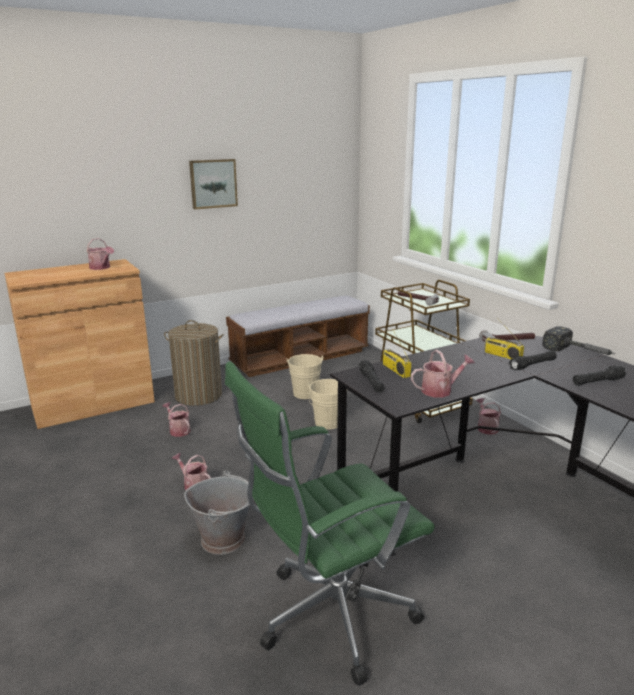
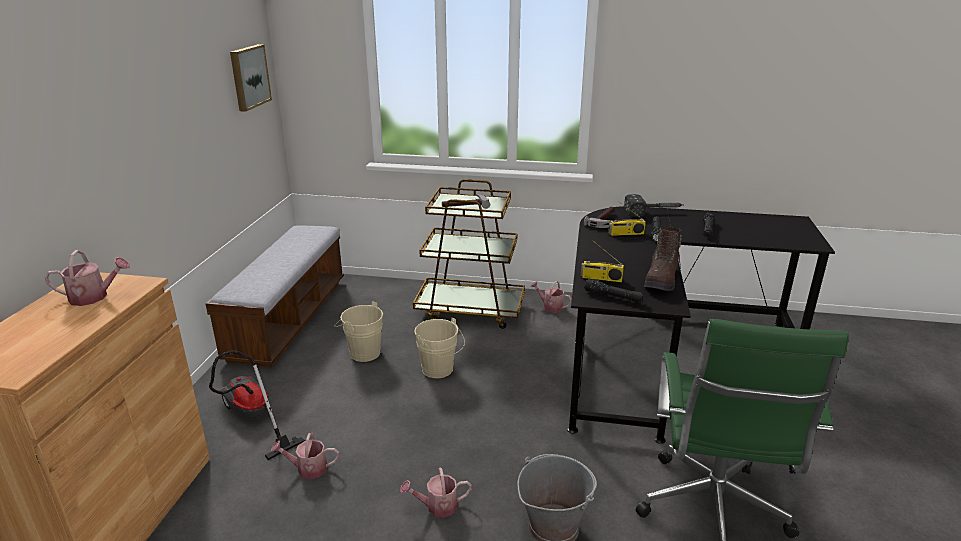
camera: 50 degrees left, 5 degrees up
(198, 395) = (252, 419): laundry basket -> vacuum cleaner
(213, 183) = (156, 119): picture -> picture (248, 77)
(440, 390) = (661, 280): watering can -> brown boot

